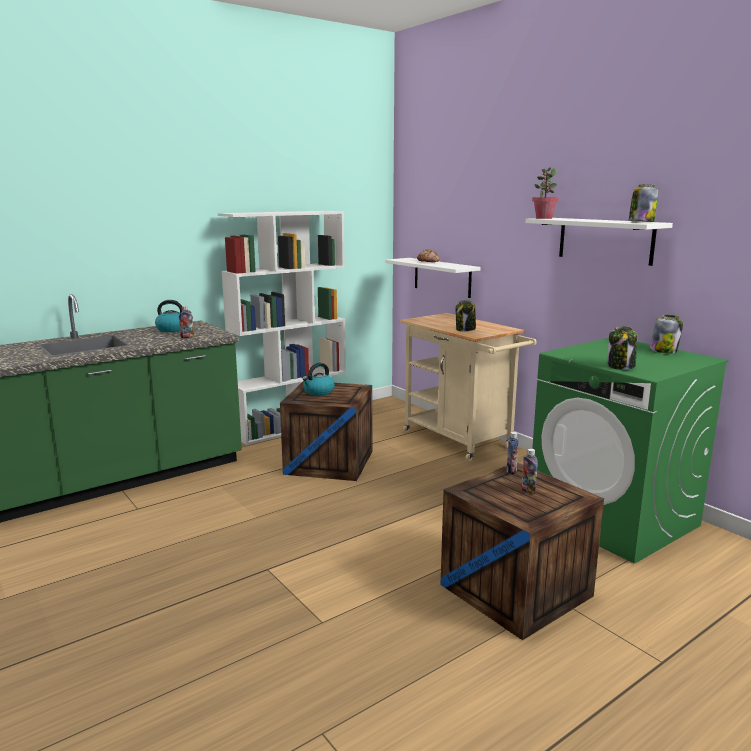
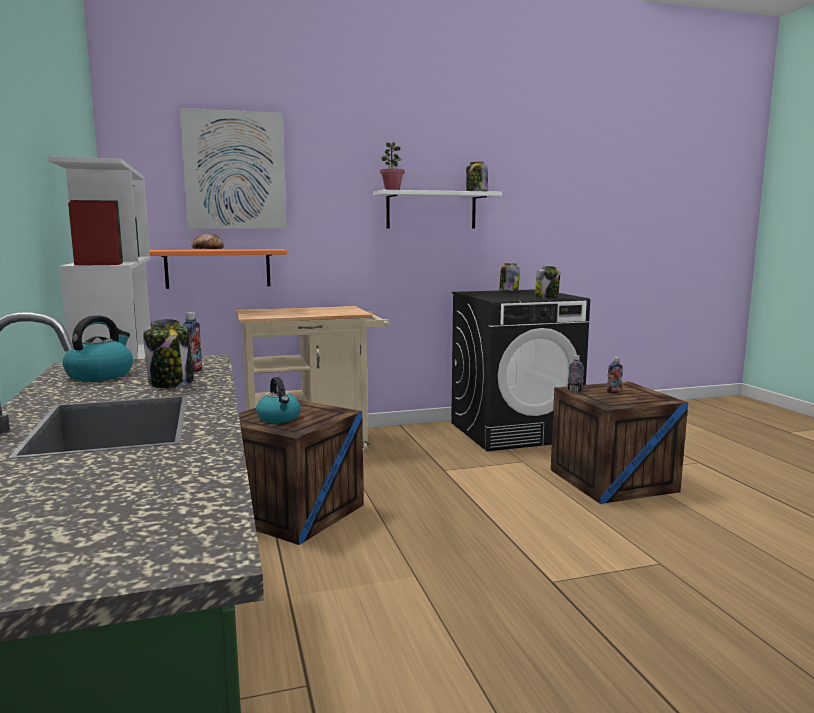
camera: 70 degrees left, 5 degrees down
(442, 277) = (218, 268): white shelf -> orange shelf
(456, 197) = (235, 170): none -> picture
(465, 329) = (330, 312): jar -> jar (171, 383)
(613, 518) = (514, 431): green washing machine -> black washing machine

